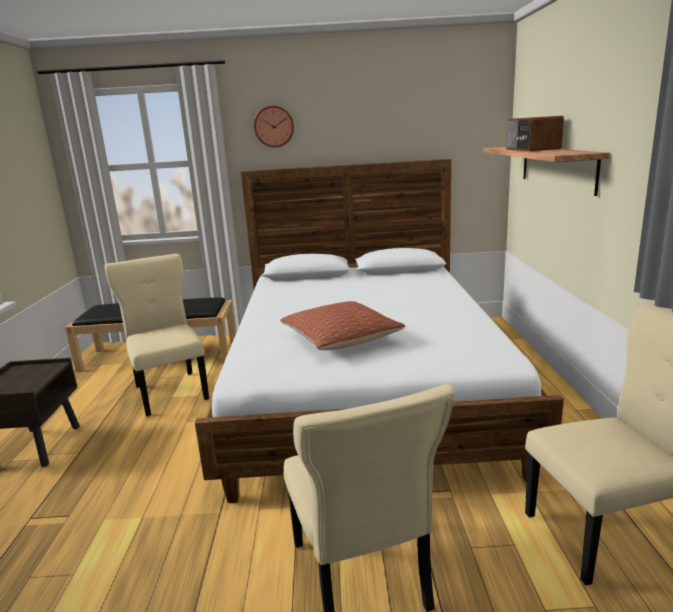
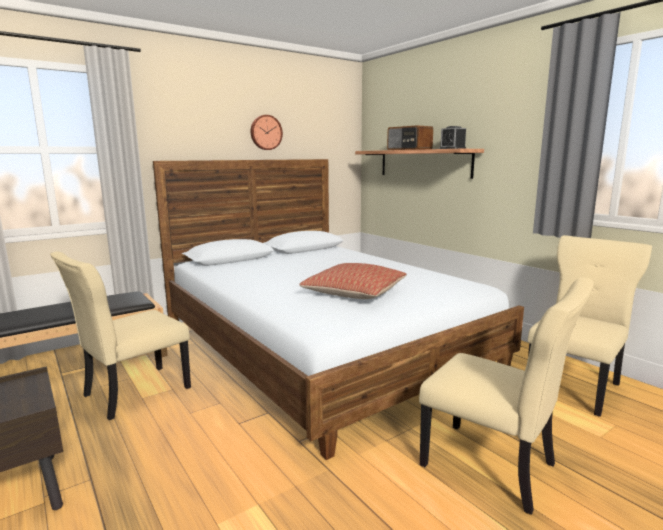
camera: 35 degrees left, 5 degrees down
(170, 391) = (133, 393): beige chair -> beige chair turned 75 degrees counterclockwise
(274, 126) = (183, 120): wall clock -> wall clock (265, 132)
(570, 151) = (452, 148): none -> alarm clock

